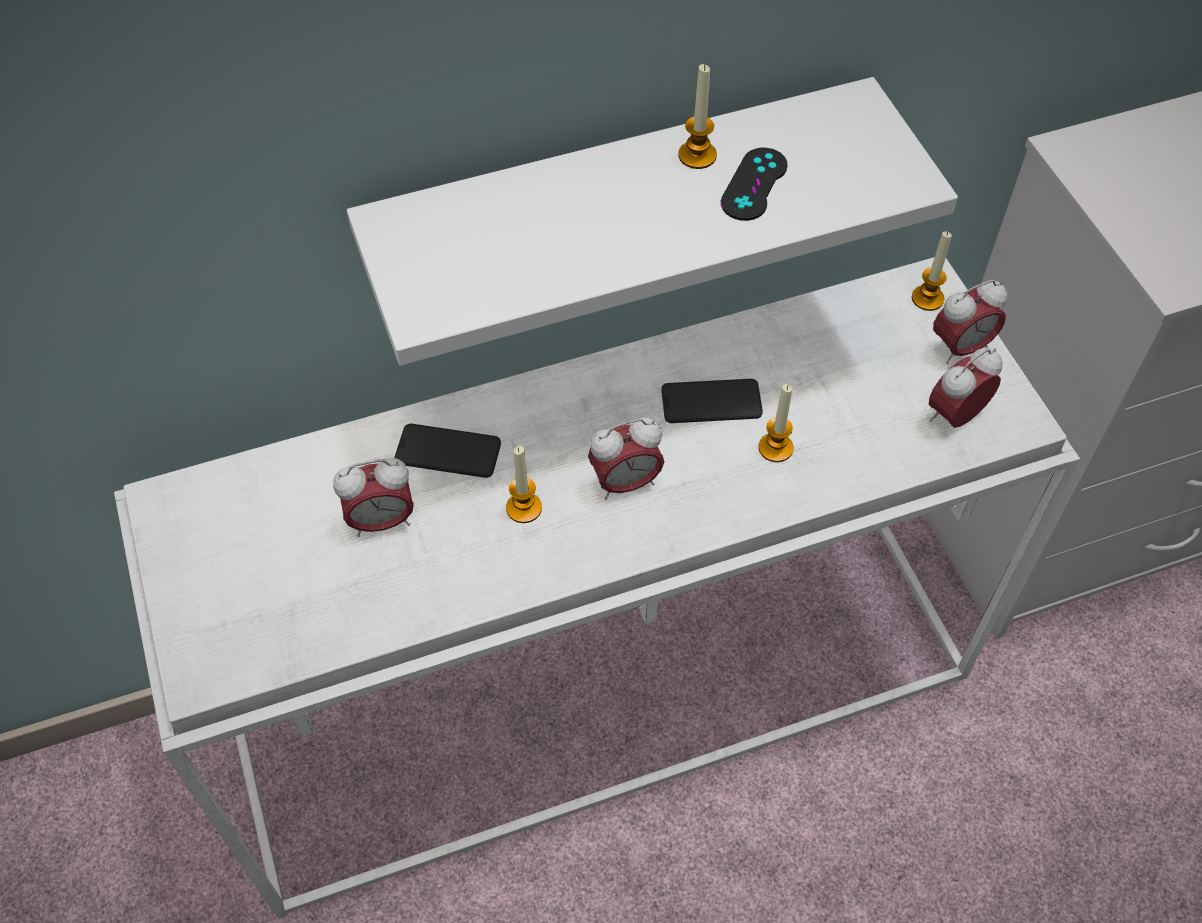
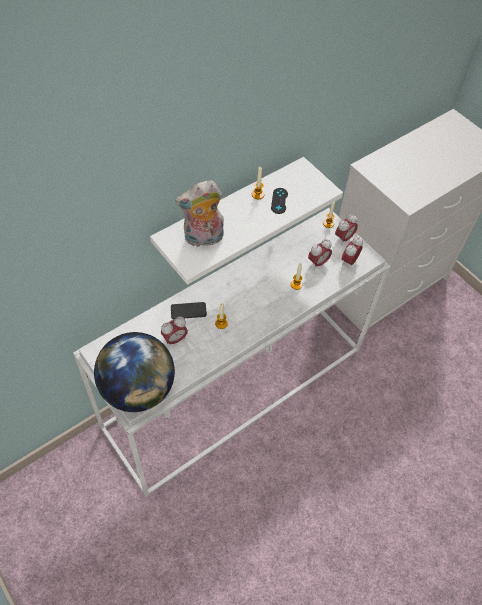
camera: 20 degrees left, 0 degrees up
(230, 636) = (138, 390): none -> globe
(490, 247) = (203, 239): none -> plush toy
(625, 483) = (251, 307): alarm clock -> alarm clock (318, 263)
(711, 402) = (270, 274): phone -> none

